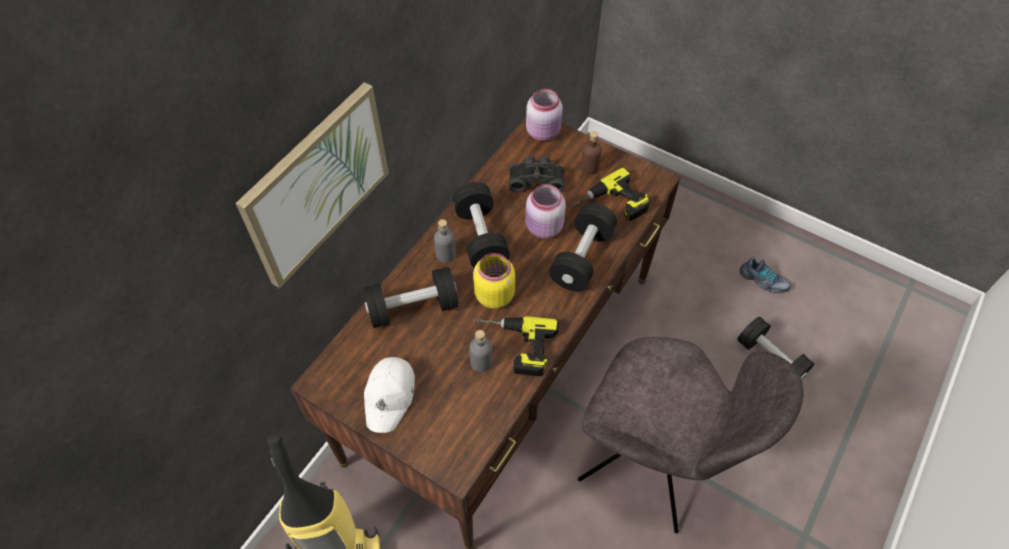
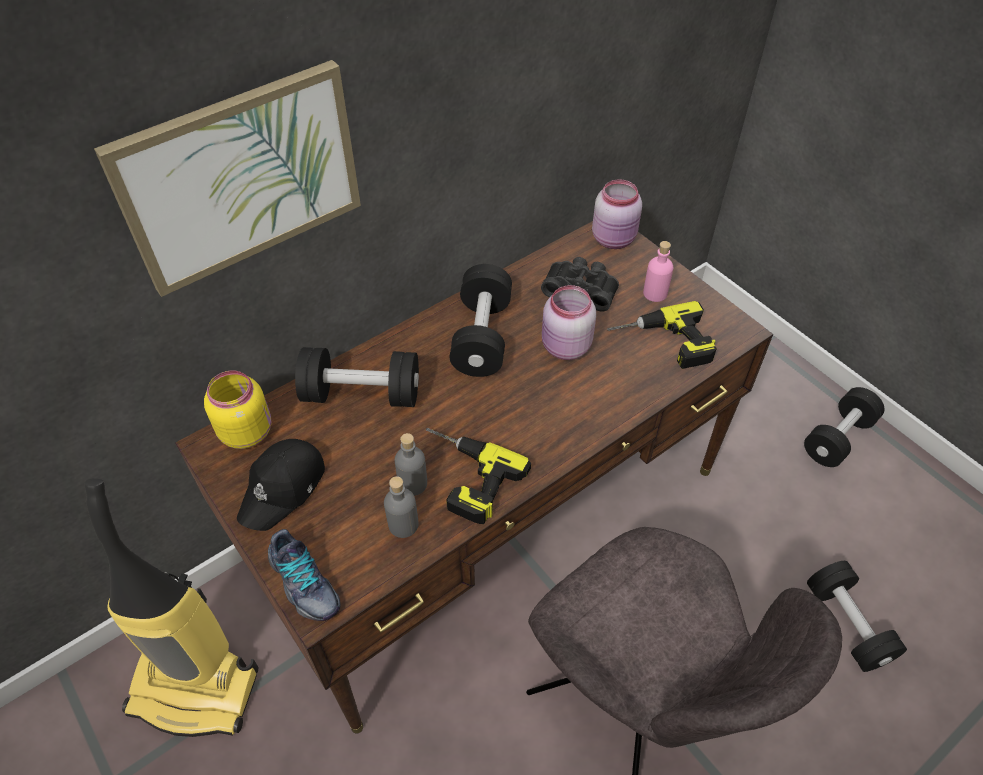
camera: 20 degrees right, 5 degrees down
(390, 396) = (283, 488): white cap -> black cap
(445, 254) = (430, 344): grey bottle -> grey bottle (403, 525)
(494, 294) = (467, 407): yellow jar -> yellow jar (247, 431)
(582, 258) = (599, 395): black dumbbell -> black dumbbell (837, 438)
(589, 168) = (655, 293): brown bottle -> pink bottle
(763, 281) = (871, 520): shoe -> shoe (303, 584)

